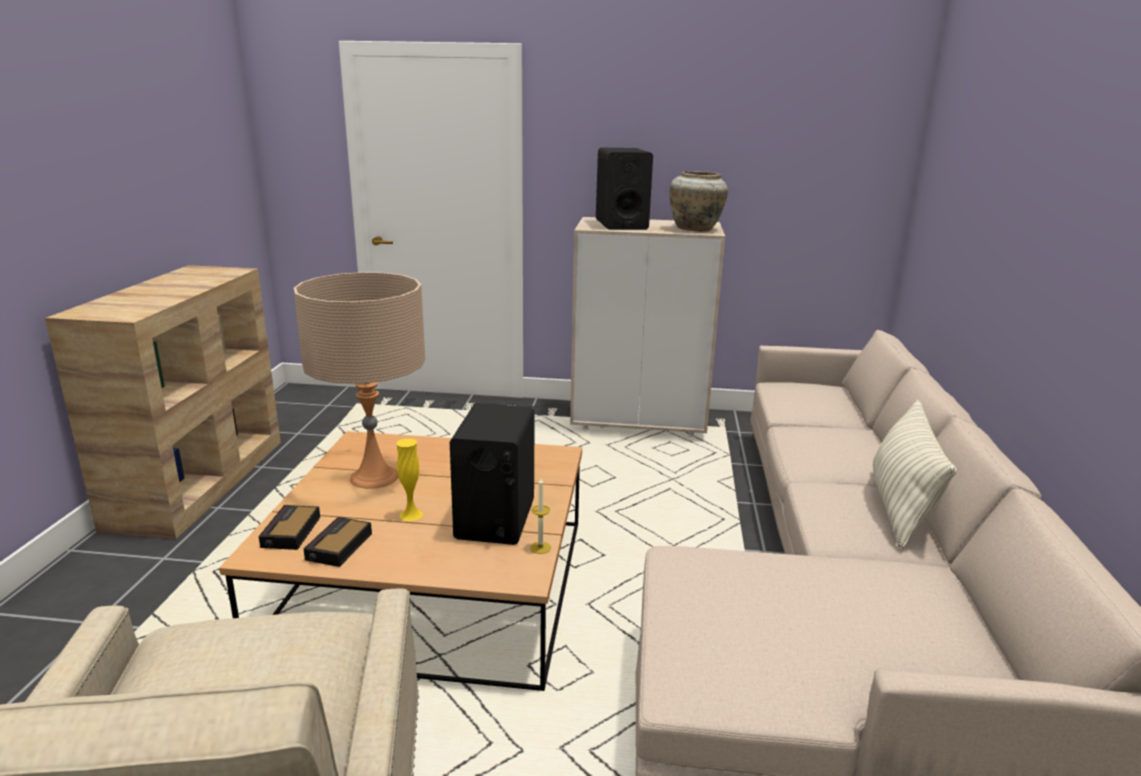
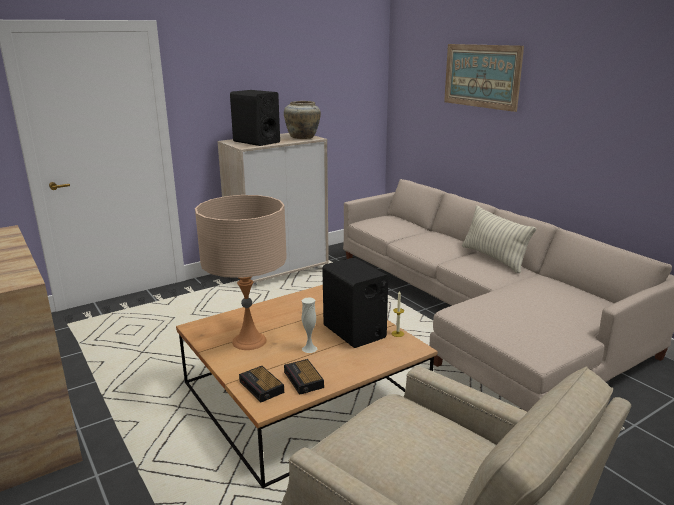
camera: 40 degrees left, 0 degrees up
(411, 515) = (309, 349): yellow vase -> white vase
(1016, 152) = (481, 76): none -> picture

